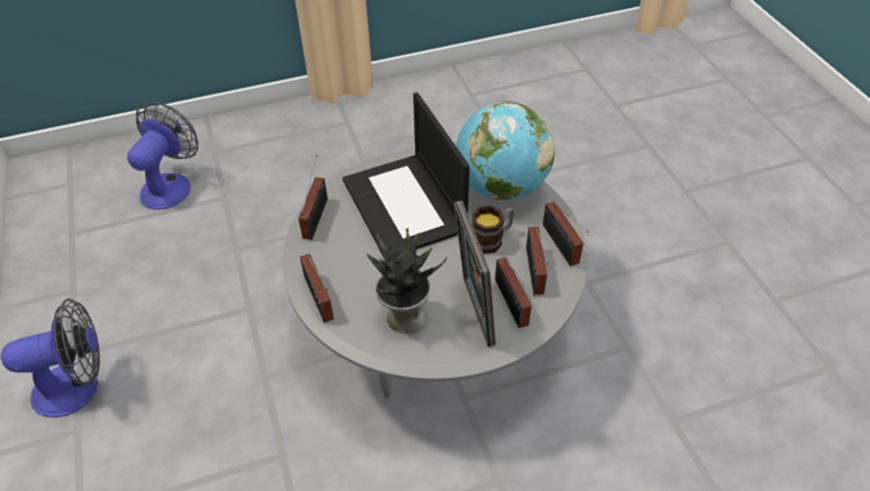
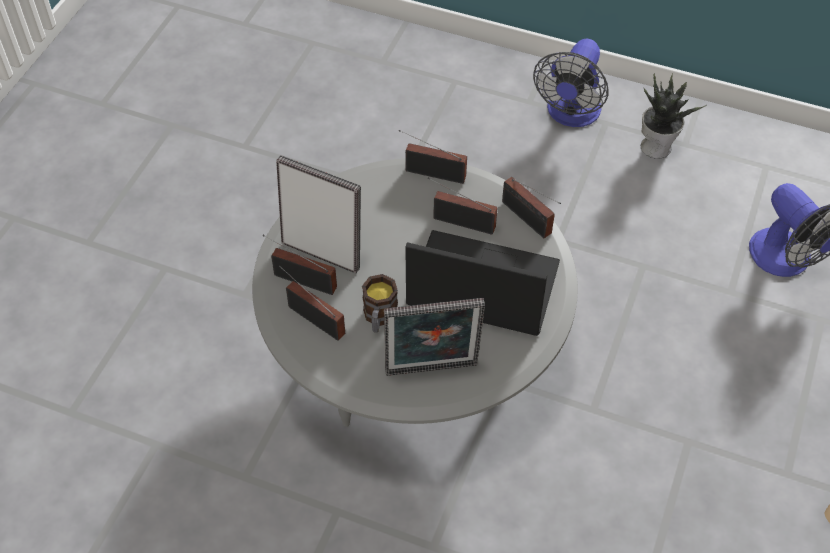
camera: 130 degrees right, 5 degrees up
(404, 316) = (364, 210): potted plant -> potted plant (657, 146)
(501, 188) = (432, 372): globe -> picture frame
(561, 246) = (319, 360): radio -> radio (461, 221)

